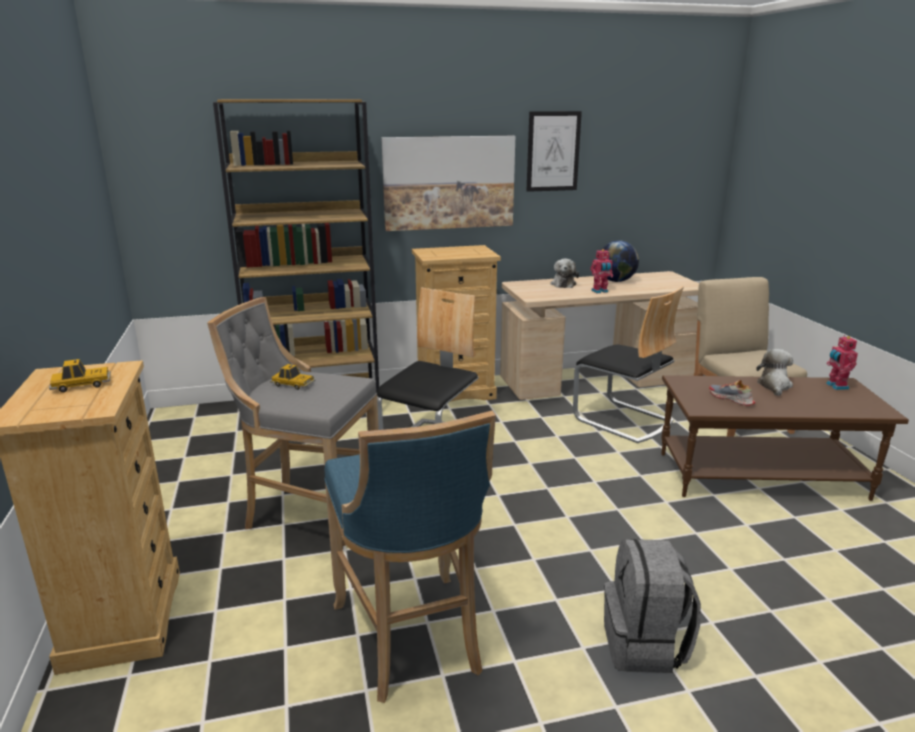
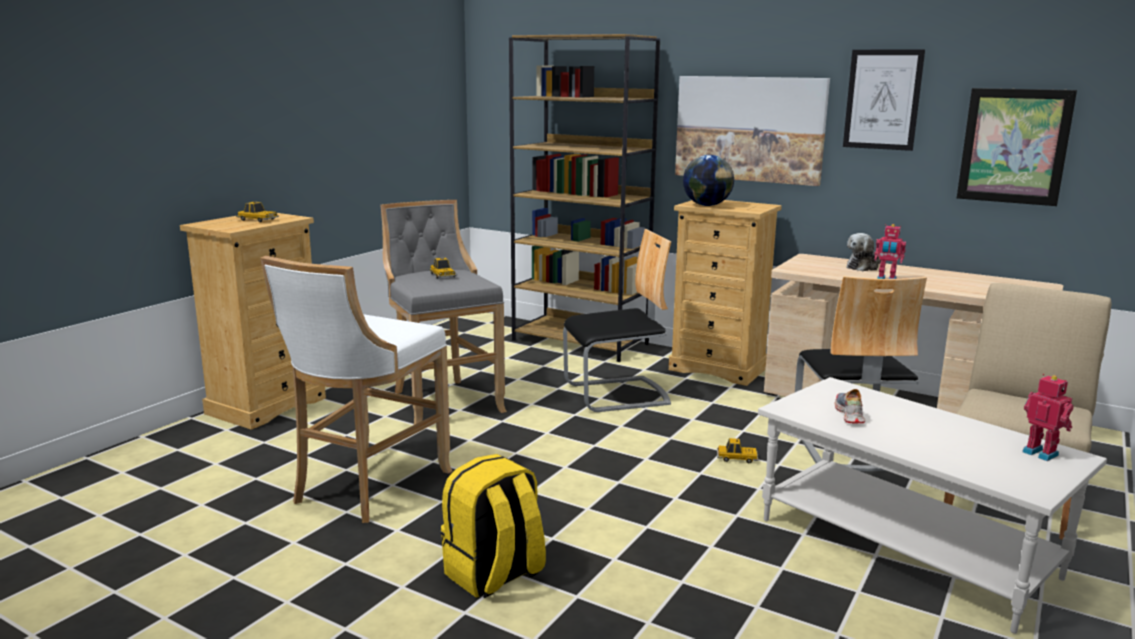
camera: 45 degrees right, 5 degrees down
(412, 640) = (366, 487): blue stool -> white stool
(591, 459) = (737, 458): none -> toy car
(615, 281) = (941, 277): globe -> globe (706, 205)
(639, 180) = (1014, 146): none -> picture
(645, 645) = (494, 575): grey backpack -> yellow backpack
(760, 477) = (903, 548): brown coffee table -> white coffee table
(774, 386) = (946, 424): plush toy -> none
(836, 386) = (1041, 453): toy robot -> toy robot turned 105 degrees clockwise

